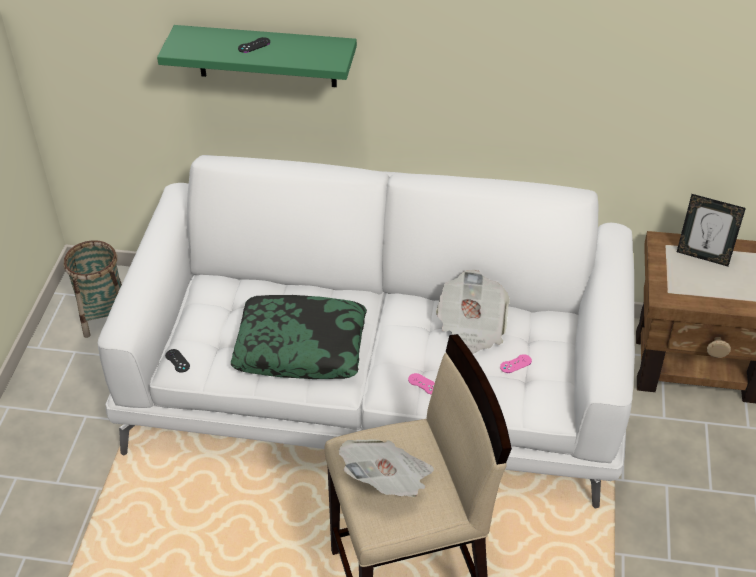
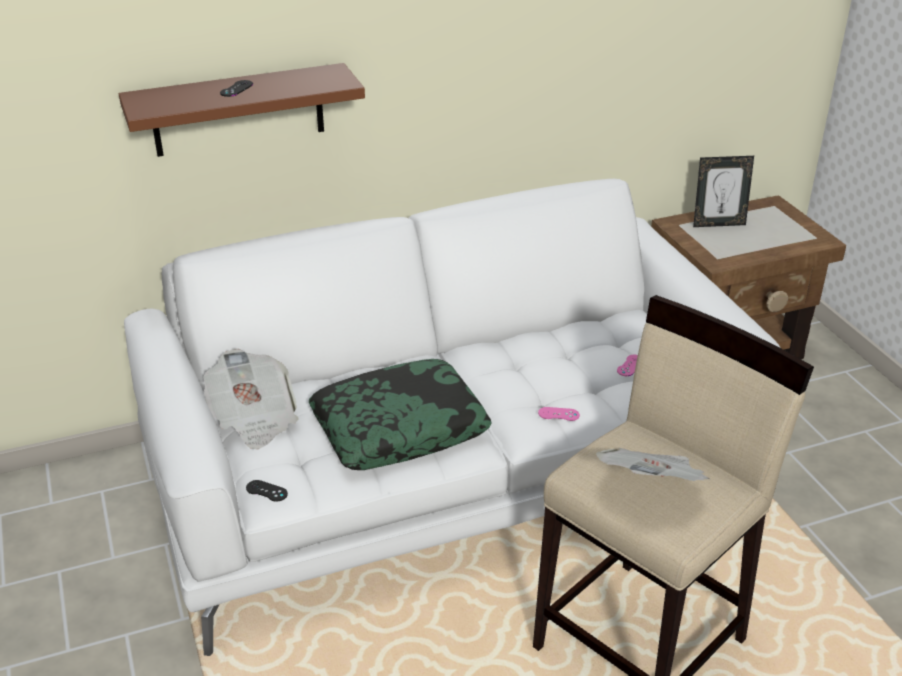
camera: 30 degrees left, 10 degrees down
(105, 317) = (73, 520): basket -> none
(266, 56) = (238, 110): green shelf -> brown shelf
(471, 328) = (560, 351): newspaper -> newspaper (253, 418)

